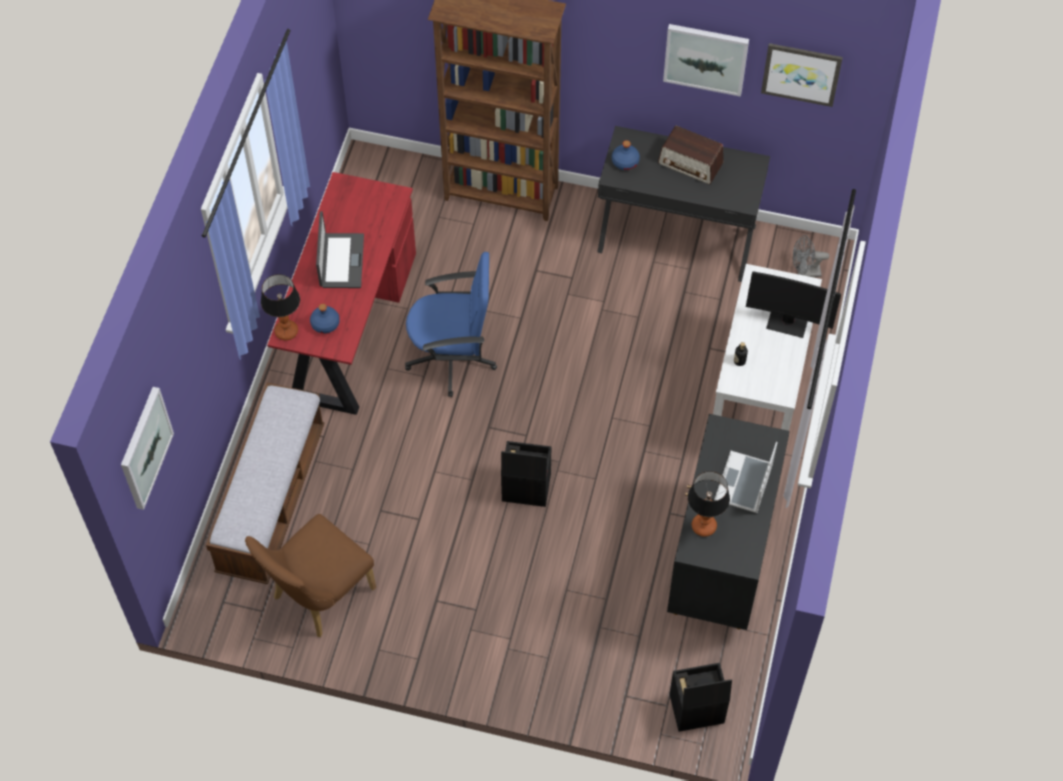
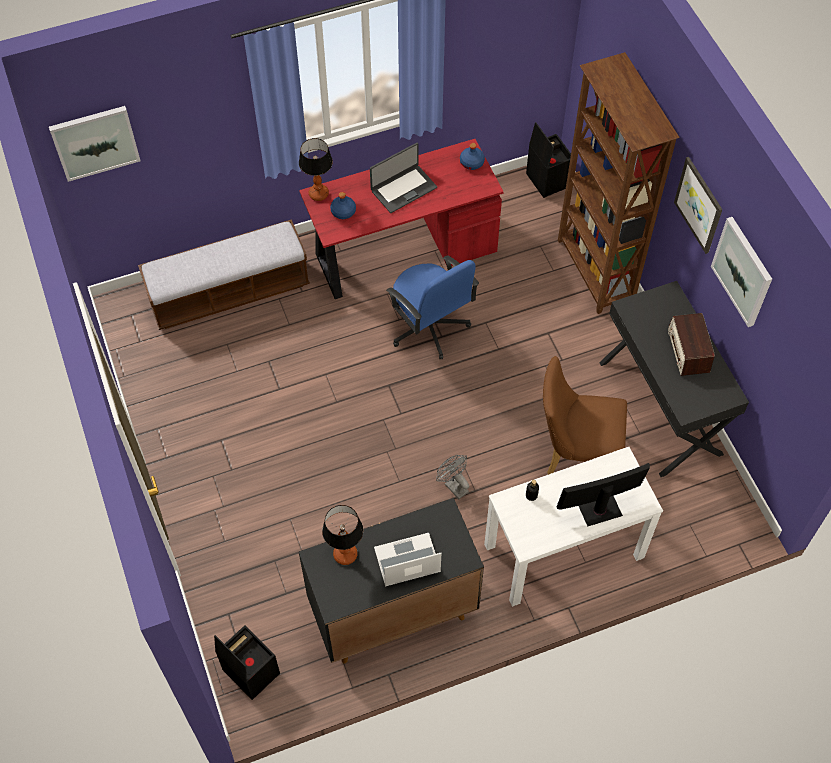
camera: 55 degrees right, 0 degrees up
(318, 597) = (173, 367): brown chair -> brown chair (575, 452)
(525, 488) = (355, 439): black storage box -> black storage box (546, 180)
(625, 161) = (649, 306): blue bottle -> blue bottle (472, 162)
(788, 322) = (599, 509): monitor -> monitor turned 90 degrees clockwise
(801, 73) = (792, 345): picture -> picture (699, 205)
(804, 272) = (709, 517): grey fan -> grey fan (453, 485)

